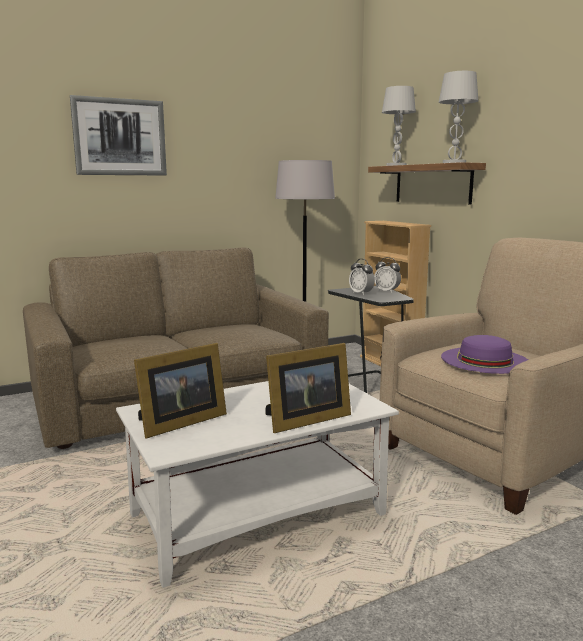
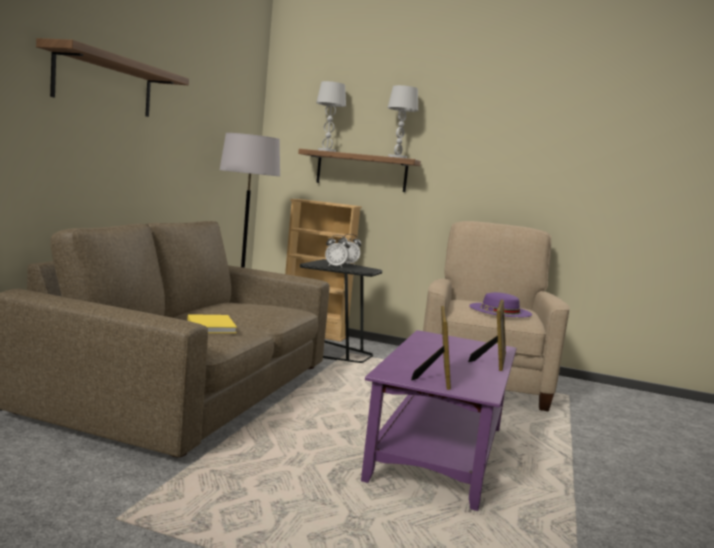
camera: 45 degrees left, 5 degrees down
(120, 137) = (105, 84): picture -> shelf
(144, 343) = (211, 326): none -> yellow book
(259, 514) = (438, 452): white coffee table -> purple coffee table

